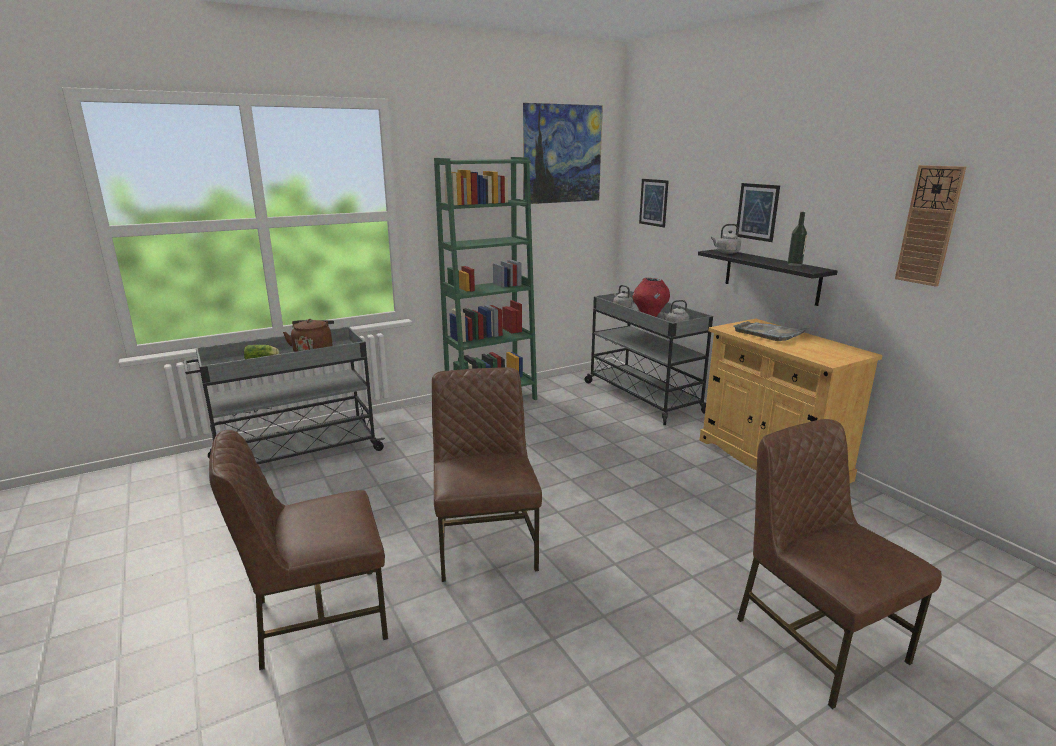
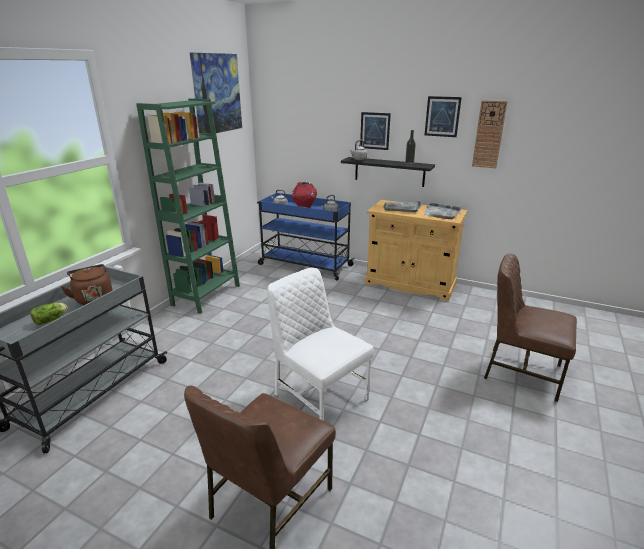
camera: 35 degrees left, 5 degrees up
(485, 543) = (319, 397): brown chair -> white chair
(642, 396) = (304, 265): grey cart -> blue cart
(653, 202) = (286, 127): picture -> picture (442, 116)
(825, 350) = (442, 213): none -> grey tray

